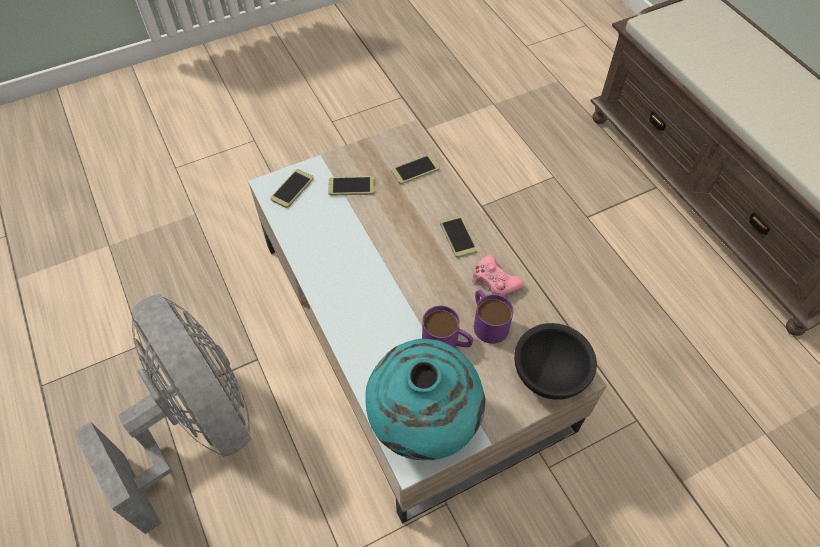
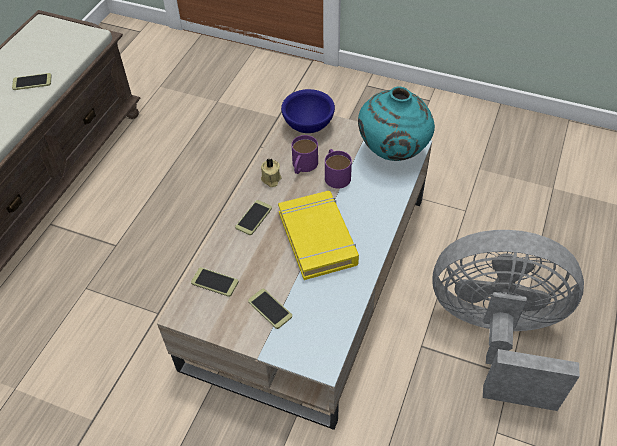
camera: 130 degrees left, 5 degrees down
(196, 427) = (496, 337): grey fan -> grey fan turned 90 degrees clockwise
(292, 188) = (310, 346): phone -> phone (32, 82)
(383, 266) = (318, 238): none -> yellow book
(495, 281) = (271, 179): pink game controller -> beige candle
(547, 374) = (308, 126): black bowl -> blue bowl

